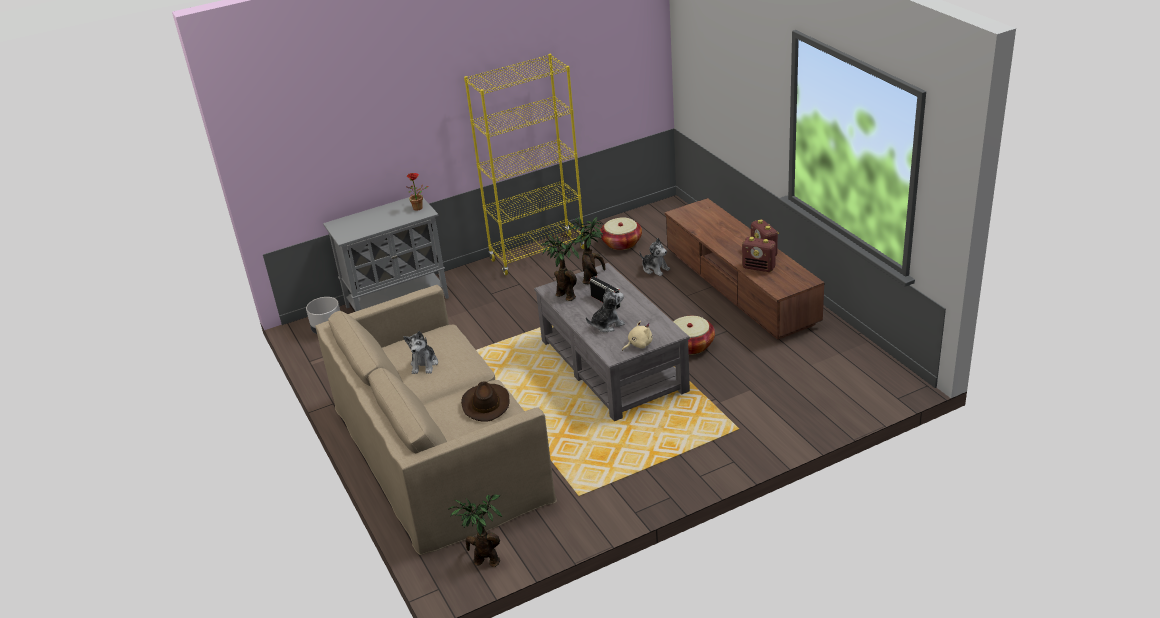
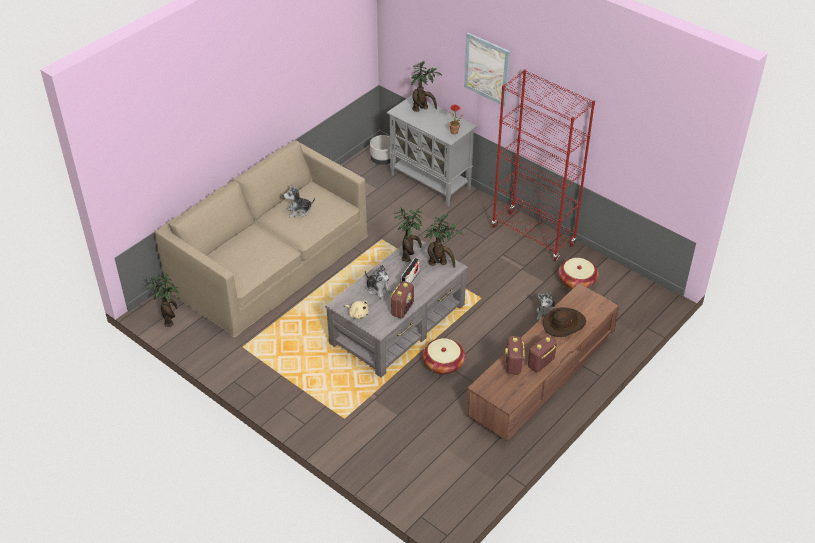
camera: 65 degrees right, 10 degrees up
(357, 221) = (422, 109): none -> potted plant
(413, 115) = (487, 69): none -> picture
(485, 404) = (264, 255): brown hat -> brown hat (564, 324)
(538, 254) = (533, 236): yellow bookcase -> red bookcase
(649, 313) = (402, 309): none -> radio

